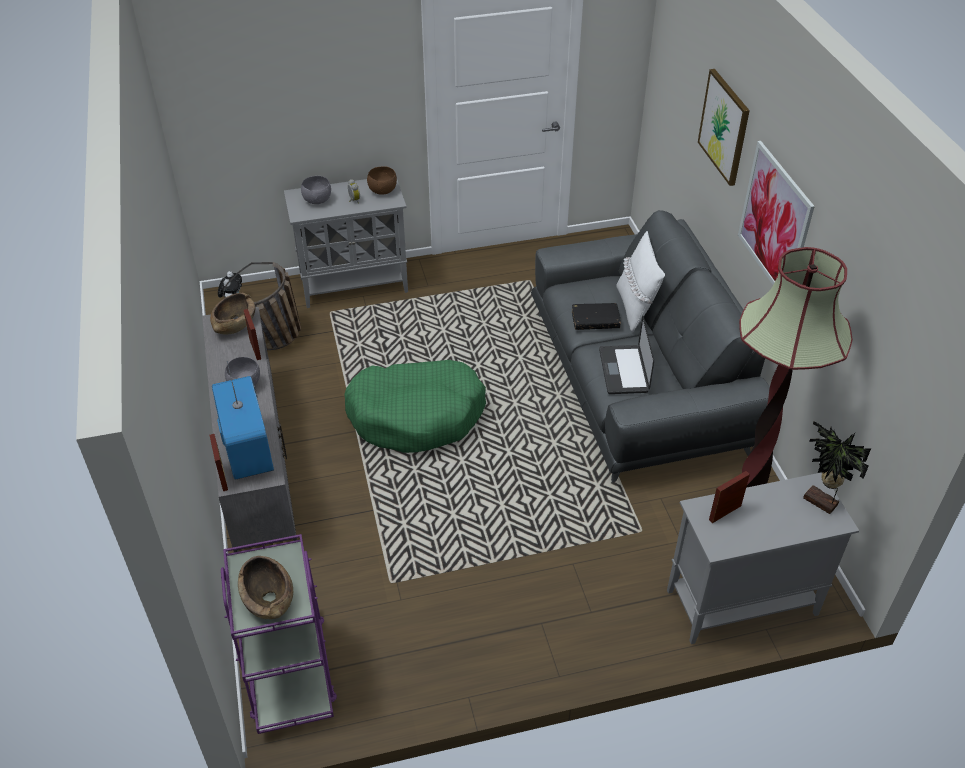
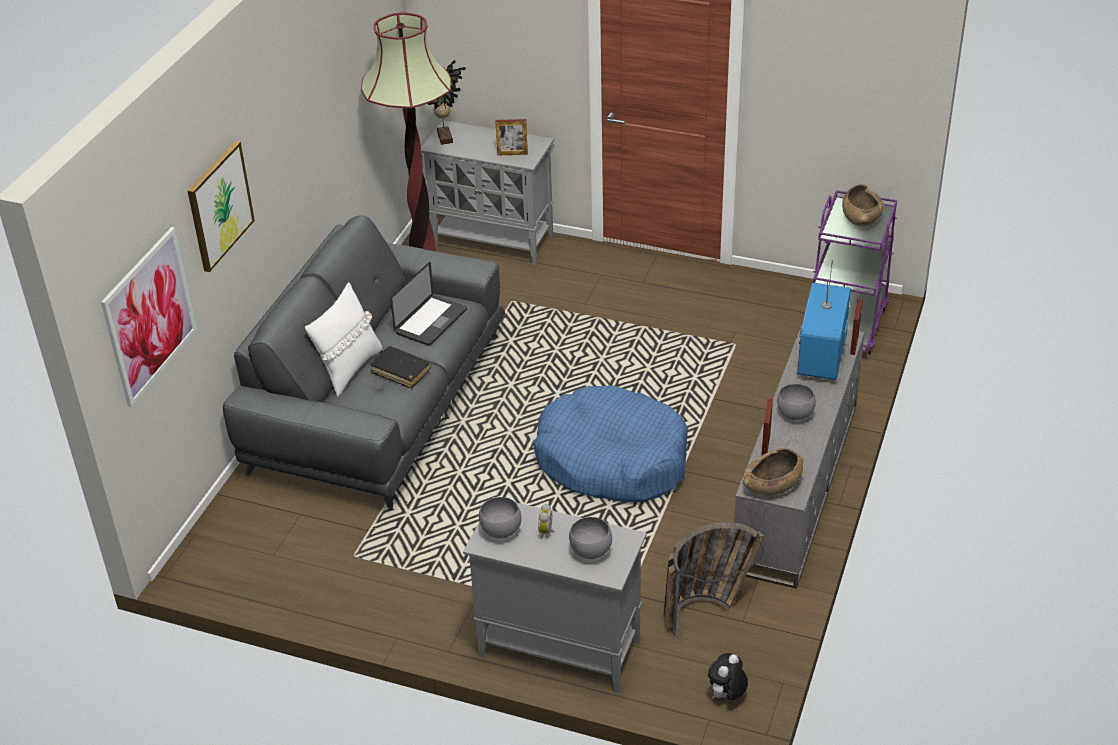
camera: 145 degrees left, 5 degrees down
(383, 190) = (500, 531): brown bowl -> grey bowl
(417, 415) = (612, 460): green dog bed -> blue dog bed
(774, 221) = (289, 157): picture -> picture (149, 316)

